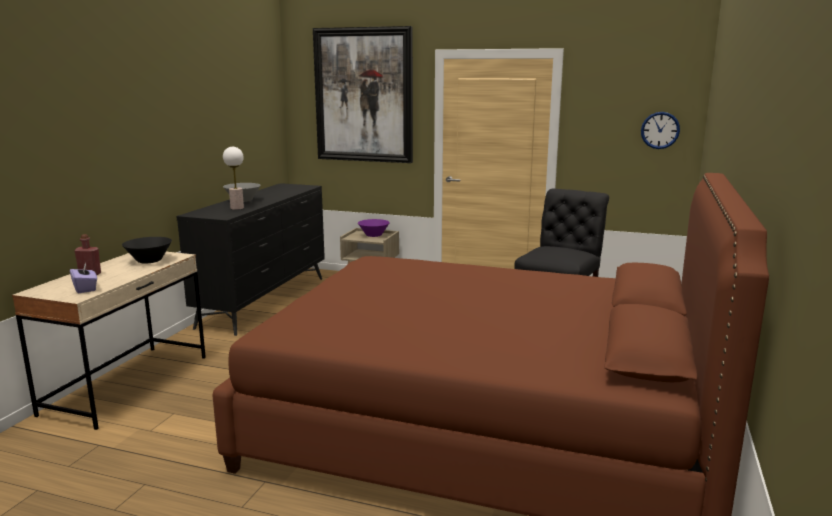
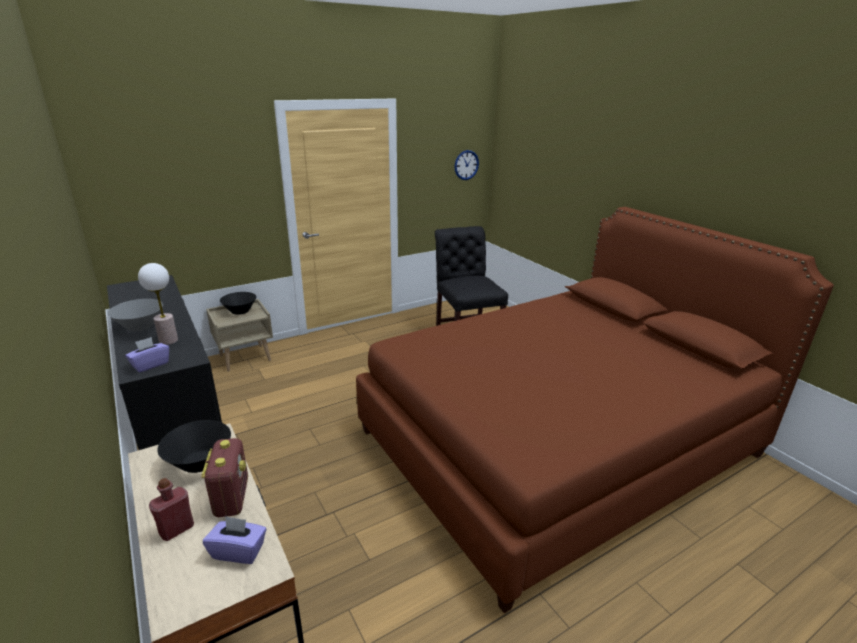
camera: 50 degrees left, 10 degrees up
(126, 275) = (231, 497): none -> radio
(204, 213) = (150, 364): none -> purple tissue box
(364, 95) = (192, 158): picture -> none
(374, 235) = (240, 311): purple bowl -> black bowl

